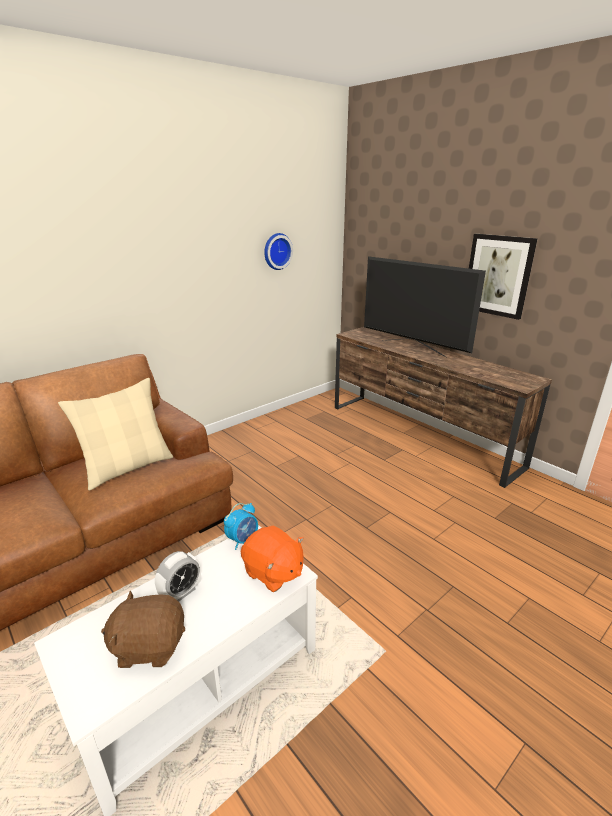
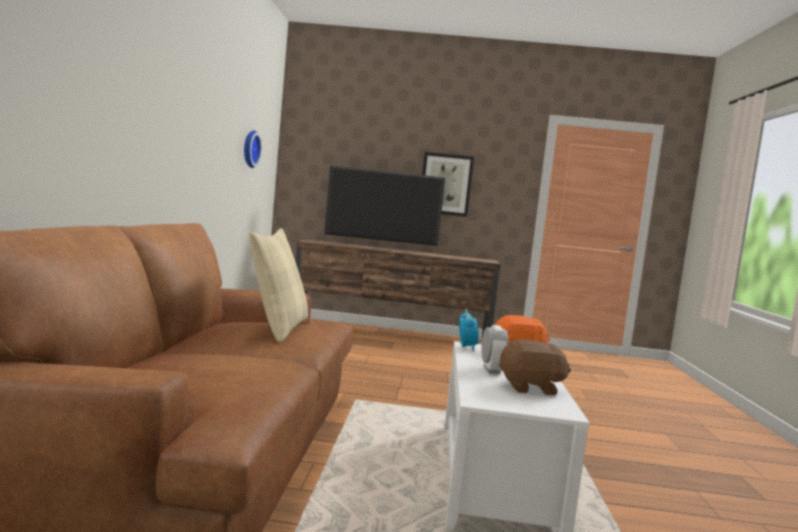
camera: 45 degrees left, 20 degrees down
(149, 645) = (530, 388): brown plush toy -> brown plush toy turned 135 degrees counterclockwise

